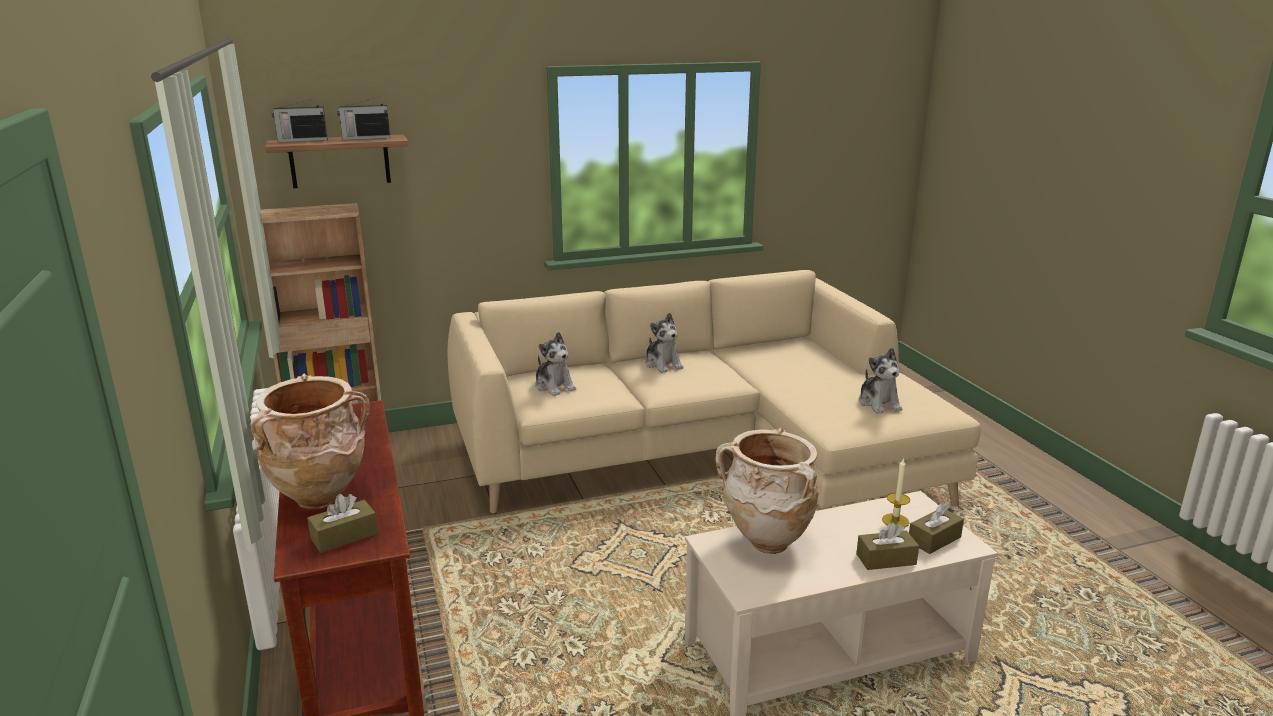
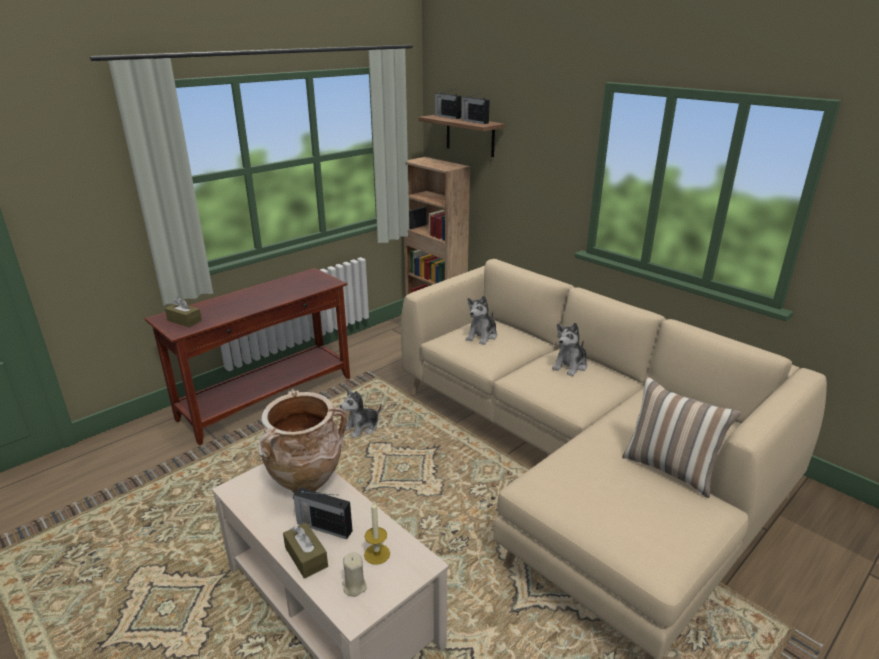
camera: 65 degrees right, 5 degrees up
(319, 498) = (222, 303): beige vase -> none
(844, 543) = (323, 527): none -> radio
(845, 374) = (670, 468): none -> pillow
(879, 403) = (617, 503): plush toy -> plush toy (362, 428)
(934, 539) = (354, 586): brown tissue box -> beige candle

